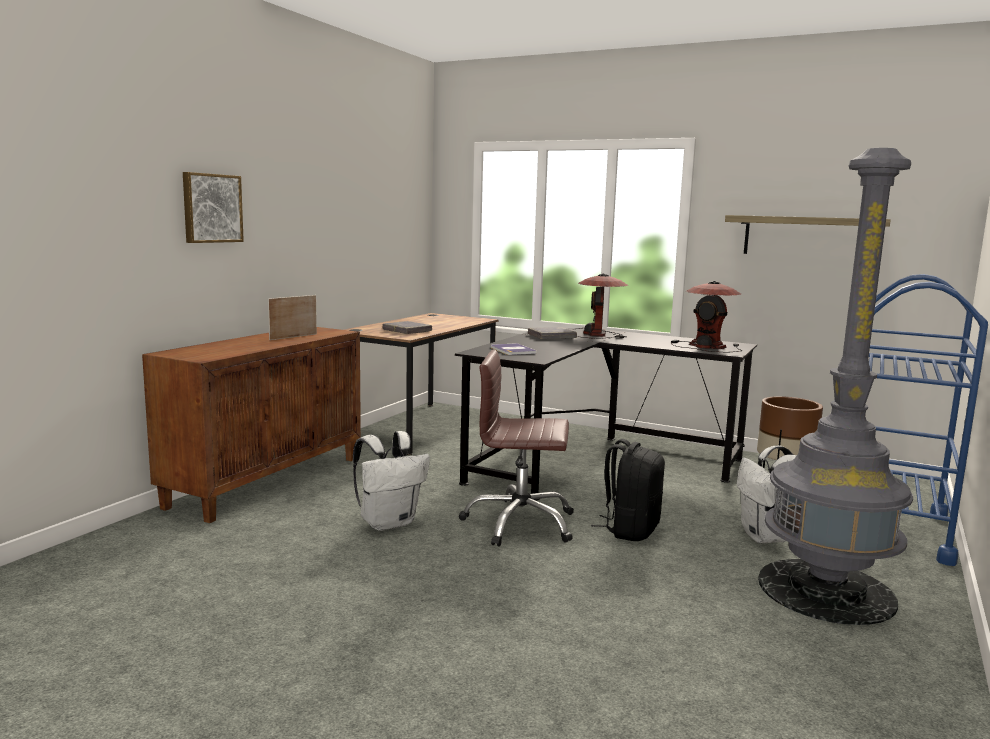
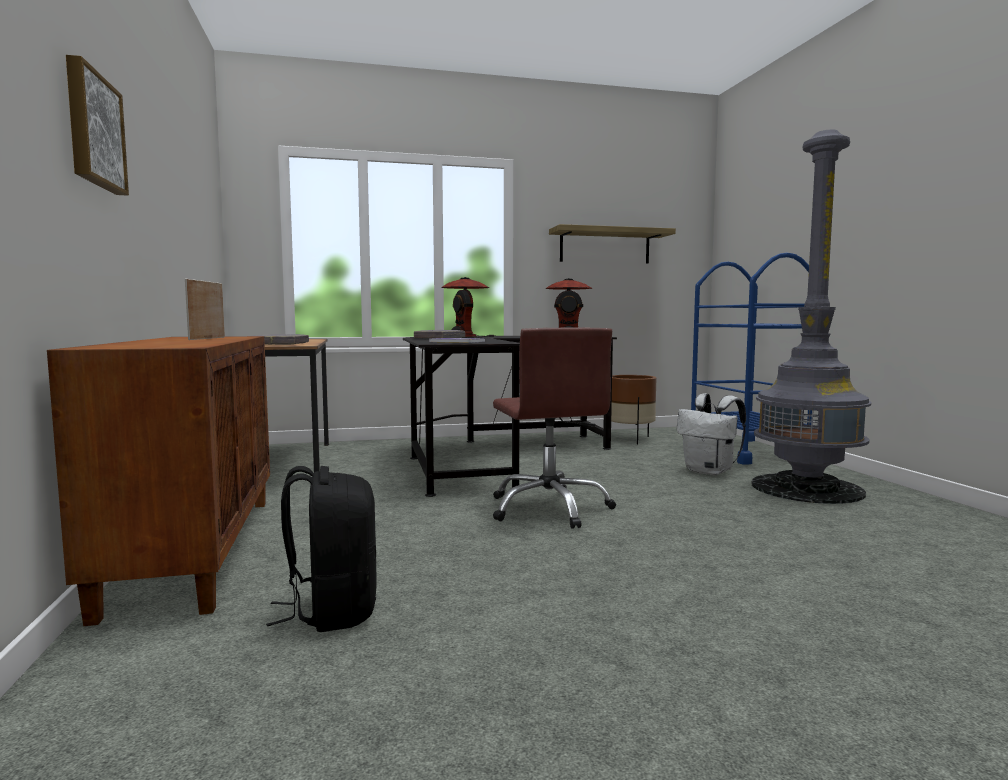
camera: 40 degrees left, 5 degrees down
(389, 522) = (438, 542): white backpack -> none
(519, 523) = (550, 508): brown office chair -> brown office chair turned 75 degrees counterclockwise
(630, 530) = (631, 490): black backpack -> black backpack (331, 611)

